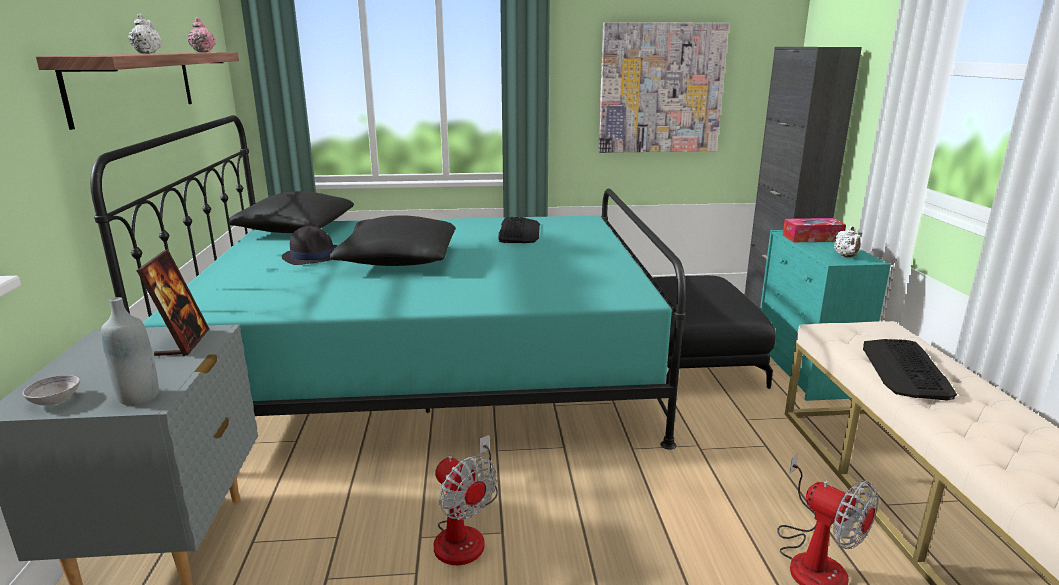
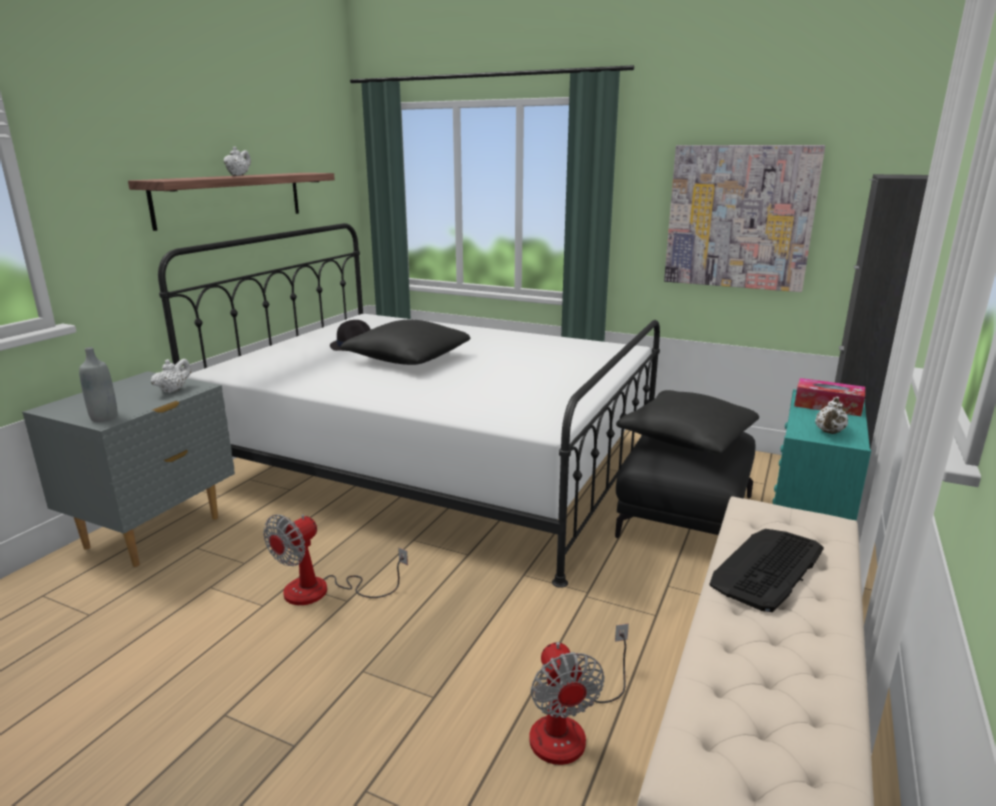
camera: 30 degrees right, 0 degrees up
(55, 400) = (68, 409): grey bowl -> none
(183, 343) = (173, 390): picture frame -> white teapot
(203, 52) = (297, 173): pink teapot -> none
(296, 229) = (377, 322): black pillow -> black pillow (686, 439)
(432, 371) = (436, 463): turquoise bed -> white bed
(465, 532) = (322, 591): fan -> fan turned 45 degrees clockwise
(519, 231) = (544, 350): keyboard -> none

